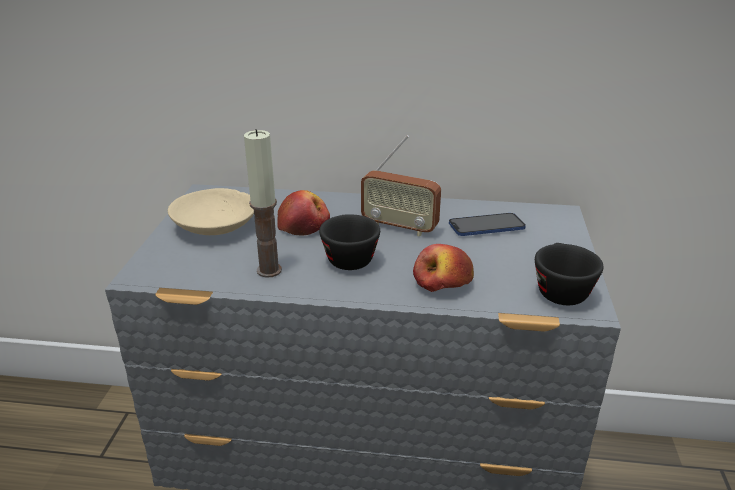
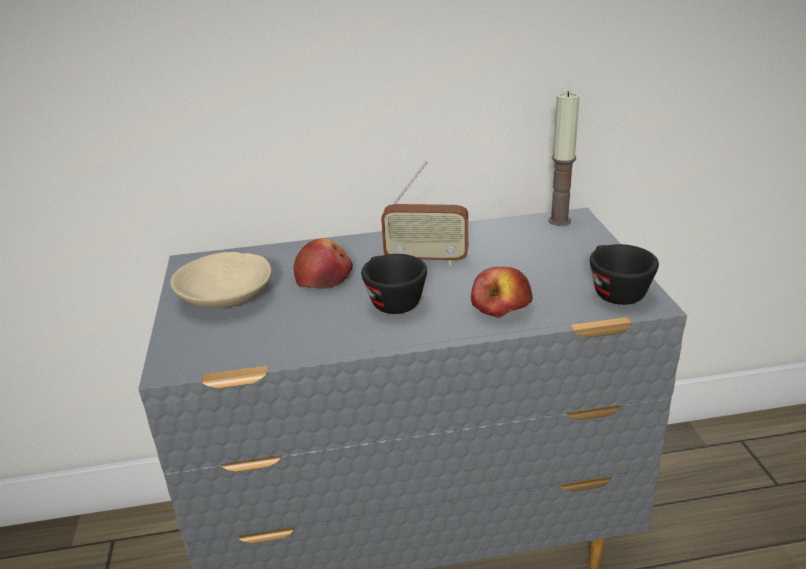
camera: 15 degrees left, 0 degrees up
(269, 270) = (315, 331): candle -> candle (559, 221)
(486, 226) = (512, 243): phone -> none

